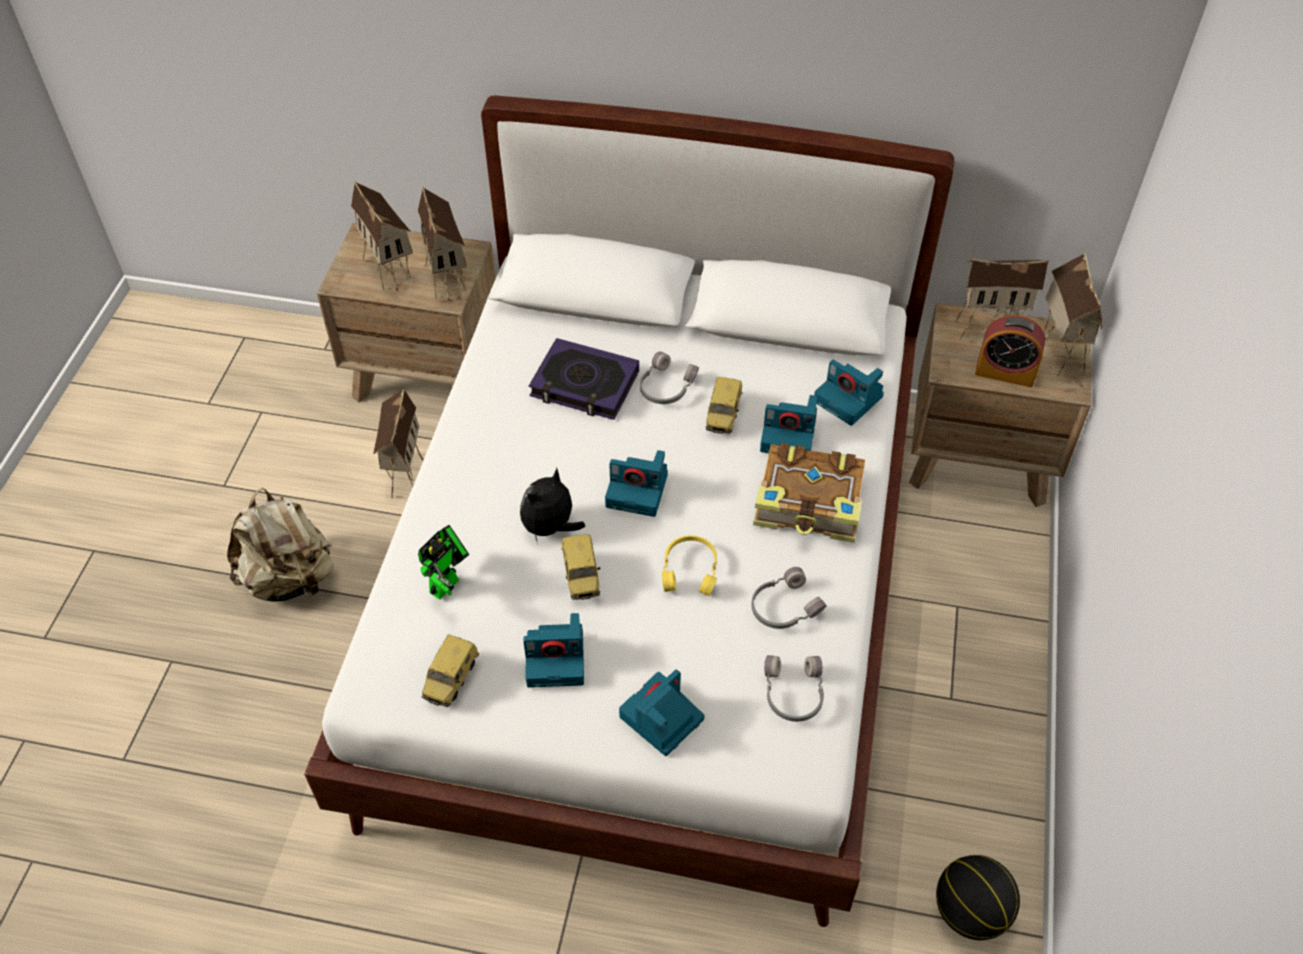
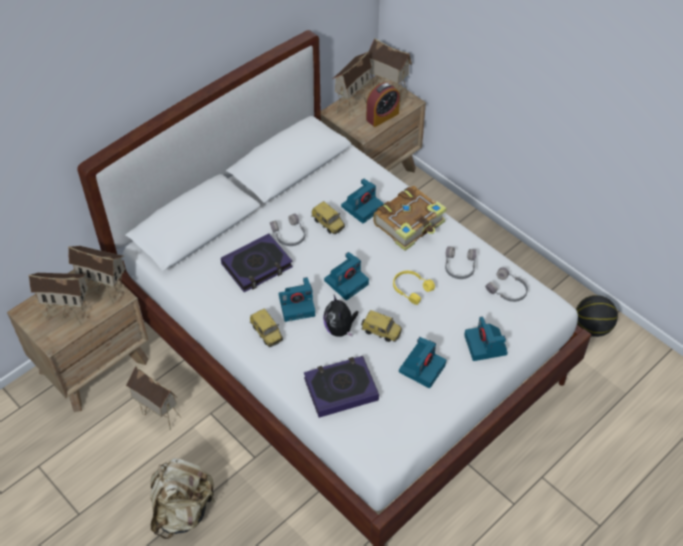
camera: 55 degrees left, 0 degrees up
(448, 583) = (341, 389): toy robot -> book
(452, 680) = (402, 417): toy car -> toy car (267, 333)
(850, 399) = (360, 173): camera -> camera (297, 305)

